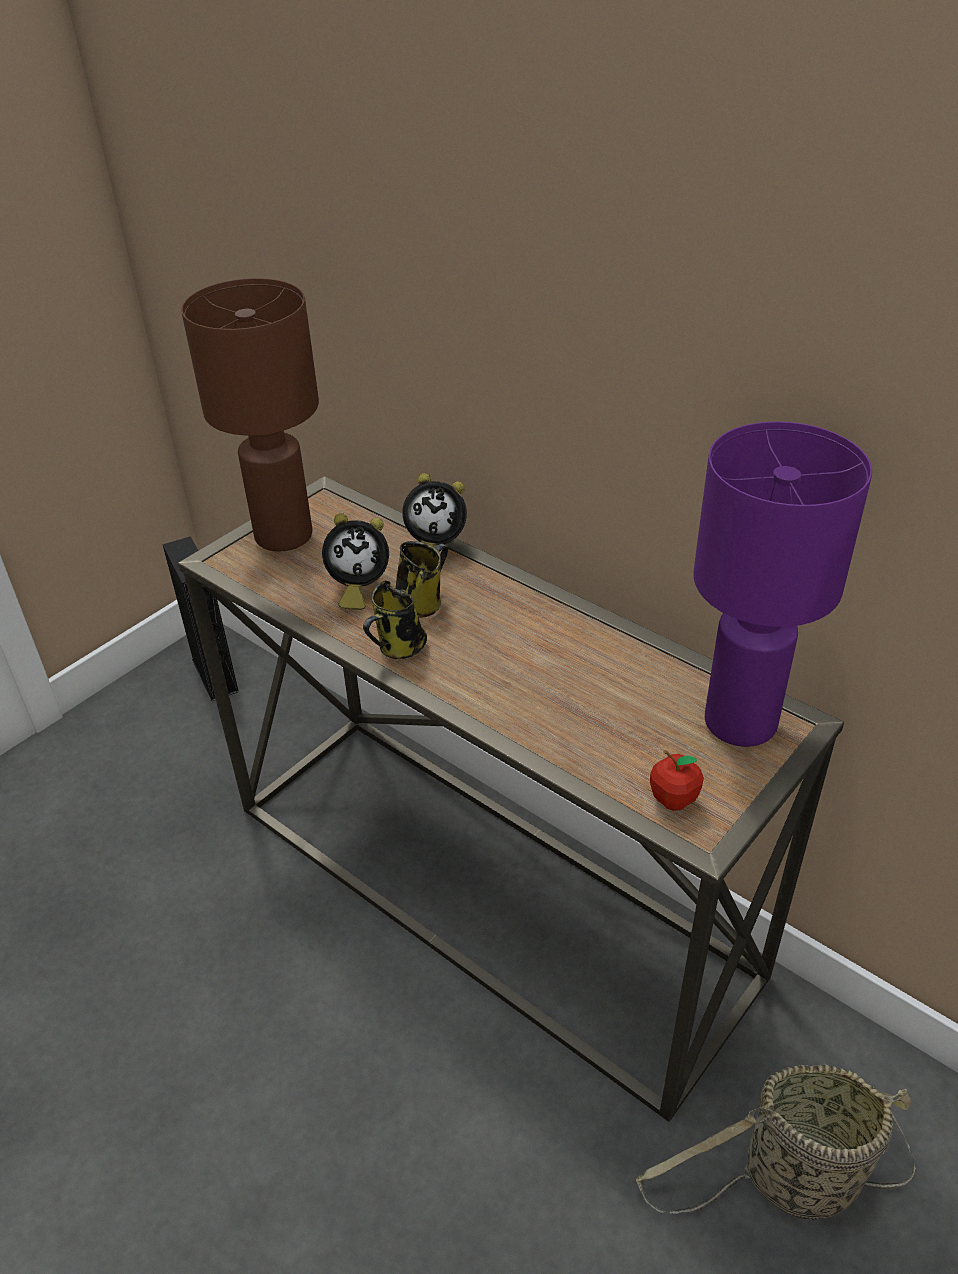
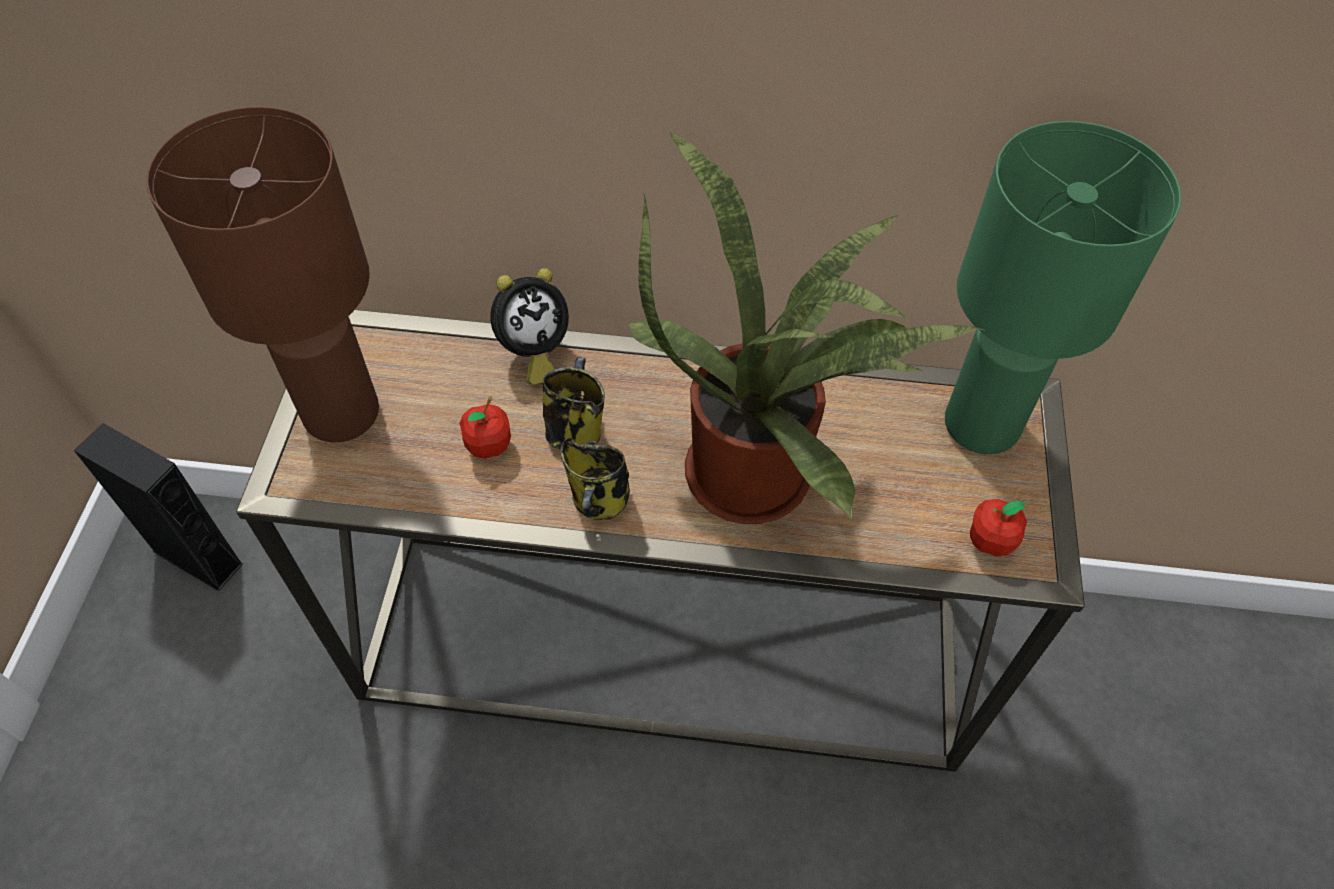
camera: 35 degrees left, 15 degrees up
(357, 589) = (489, 446): alarm clock -> apple
(530, 677) = (759, 471): none -> potted plant
(742, 723) = (984, 425): purple table lamp -> green table lamp
(790, 1181) = (1070, 762): basket -> none

